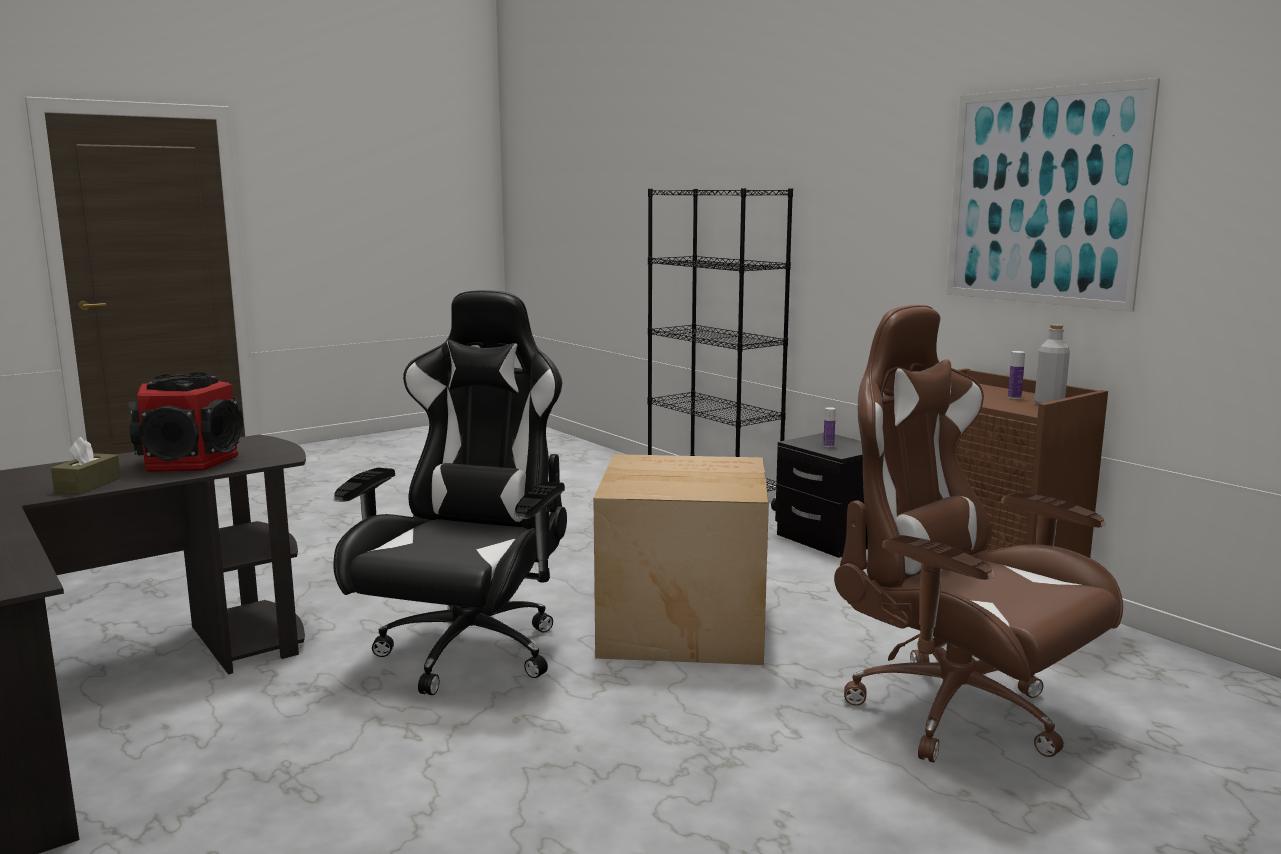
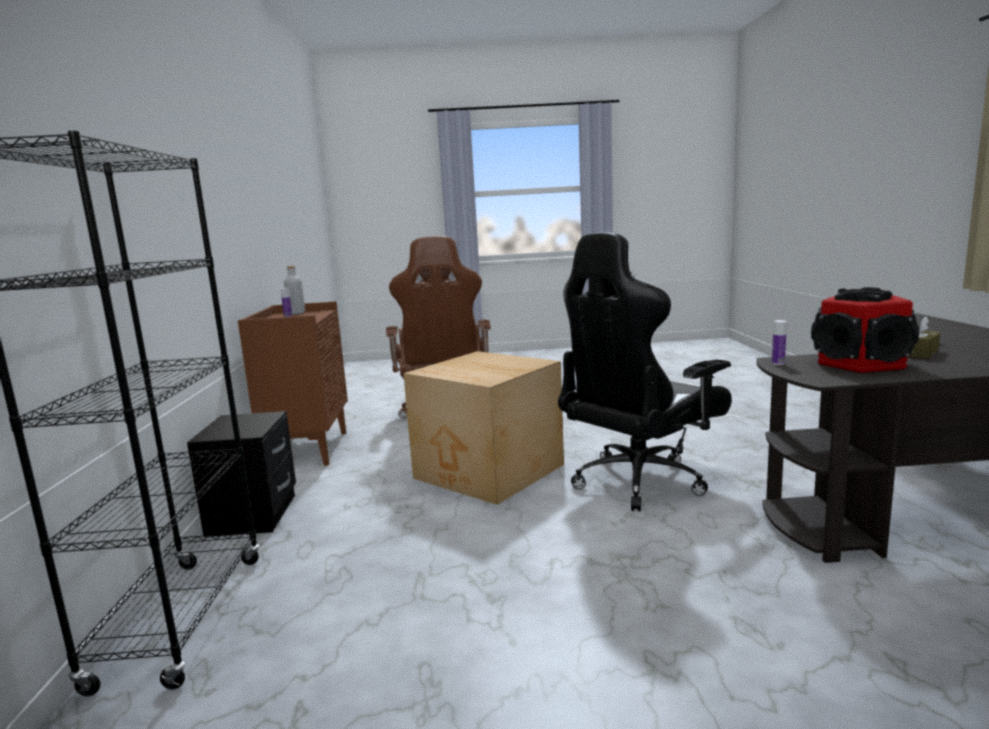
camera: 145 degrees left, 0 degrees up
(828, 446) = (248, 424): bottle -> bottle (778, 363)
(1043, 197) = (230, 191): picture -> none

